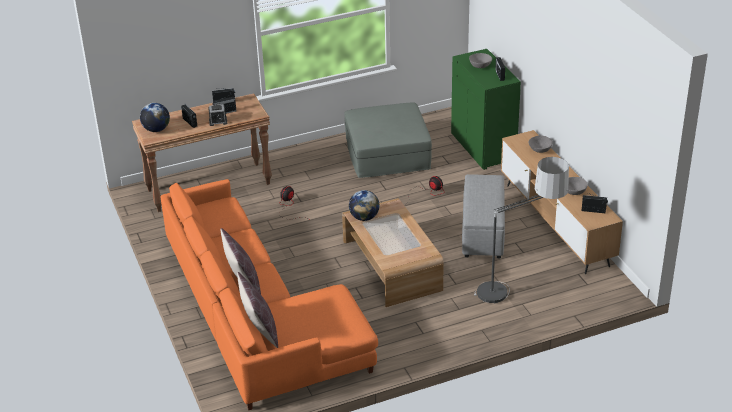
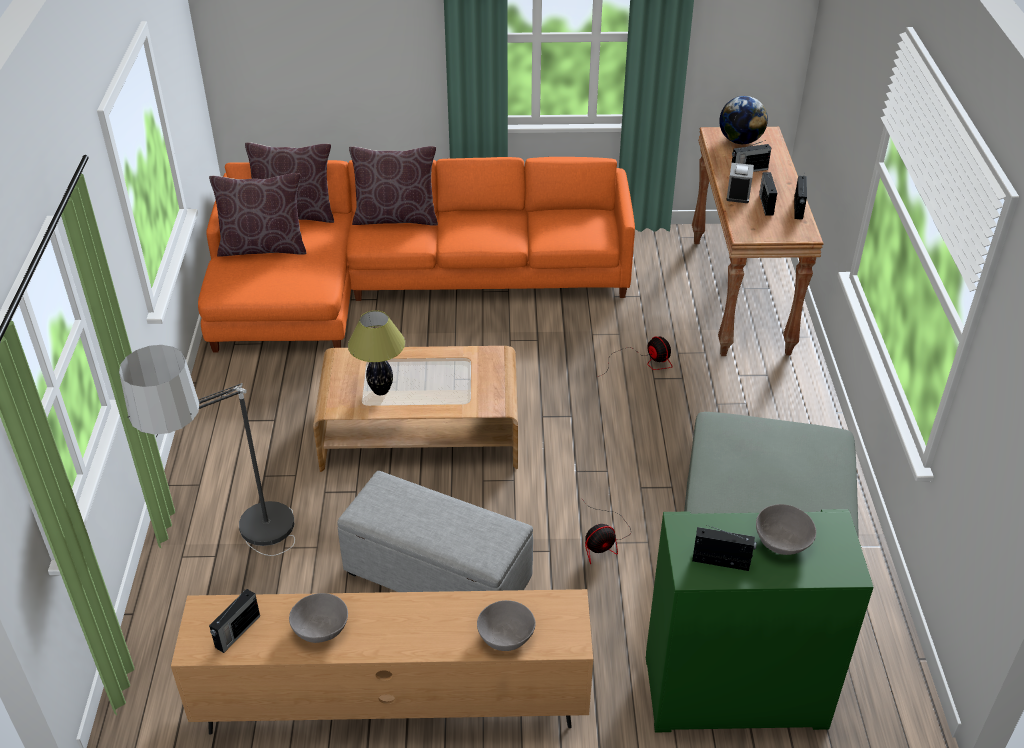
camera: 110 degrees right, 5 degrees up
(307, 327) = (263, 247): none -> brown pillow
(364, 217) = (479, 363): globe -> none
(407, 242) = (380, 391): none -> table lamp

